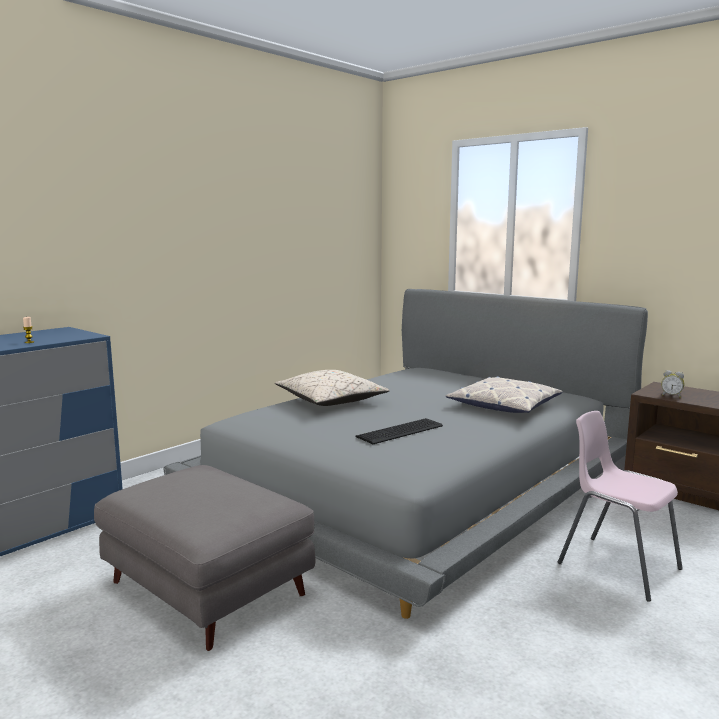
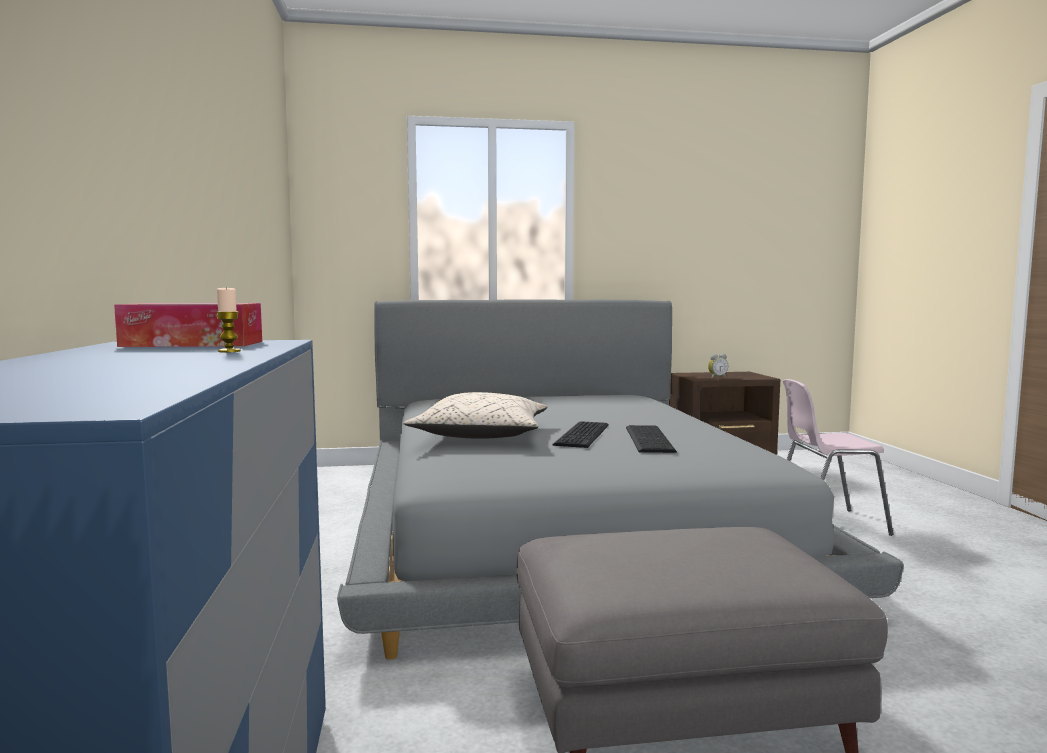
camera: 50 degrees left, 5 degrees down
(61, 334) = (193, 344): none -> tissue box
(380, 416) = (584, 434): none -> keyboard
(504, 405) = (628, 407): pillow -> none

